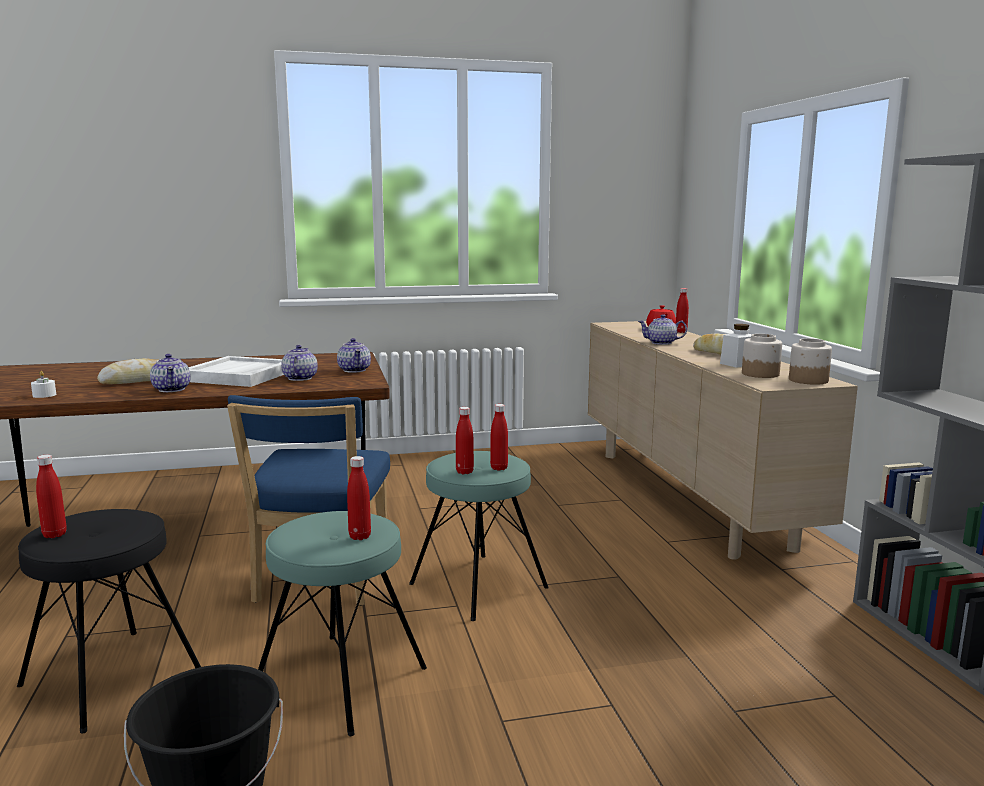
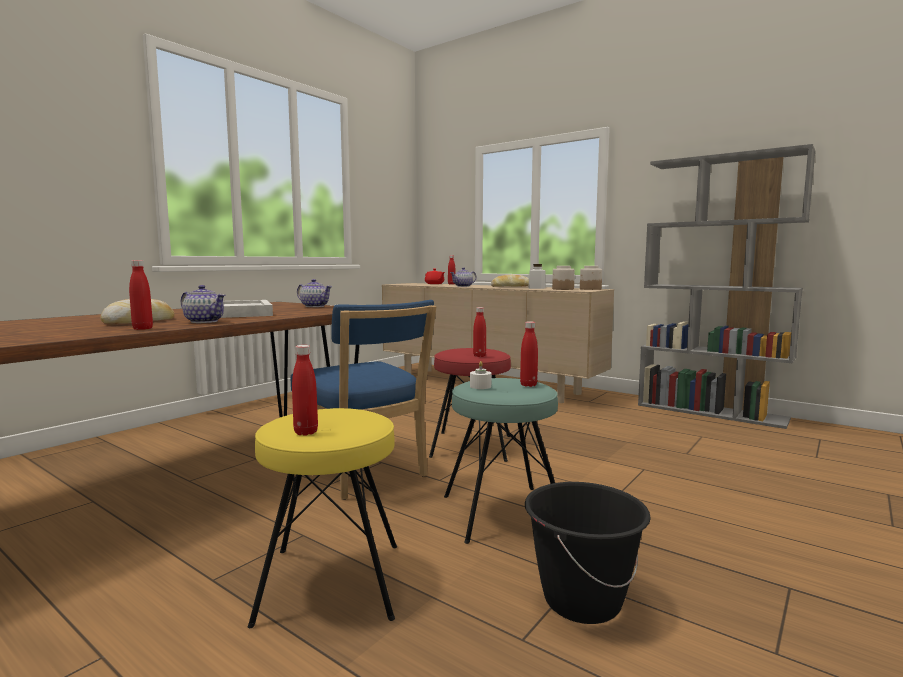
camera: 40 degrees left, 5 degrees down
(44, 395) = (68, 334): white candle -> white candle (480, 386)
(111, 678) = (331, 582): black stool -> yellow stool
(299, 378) = (292, 311): teapot -> none
(478, 585) = (471, 446): turquoise stool -> red stool
(499, 468) = (491, 352): red bottle -> red bottle (142, 328)

